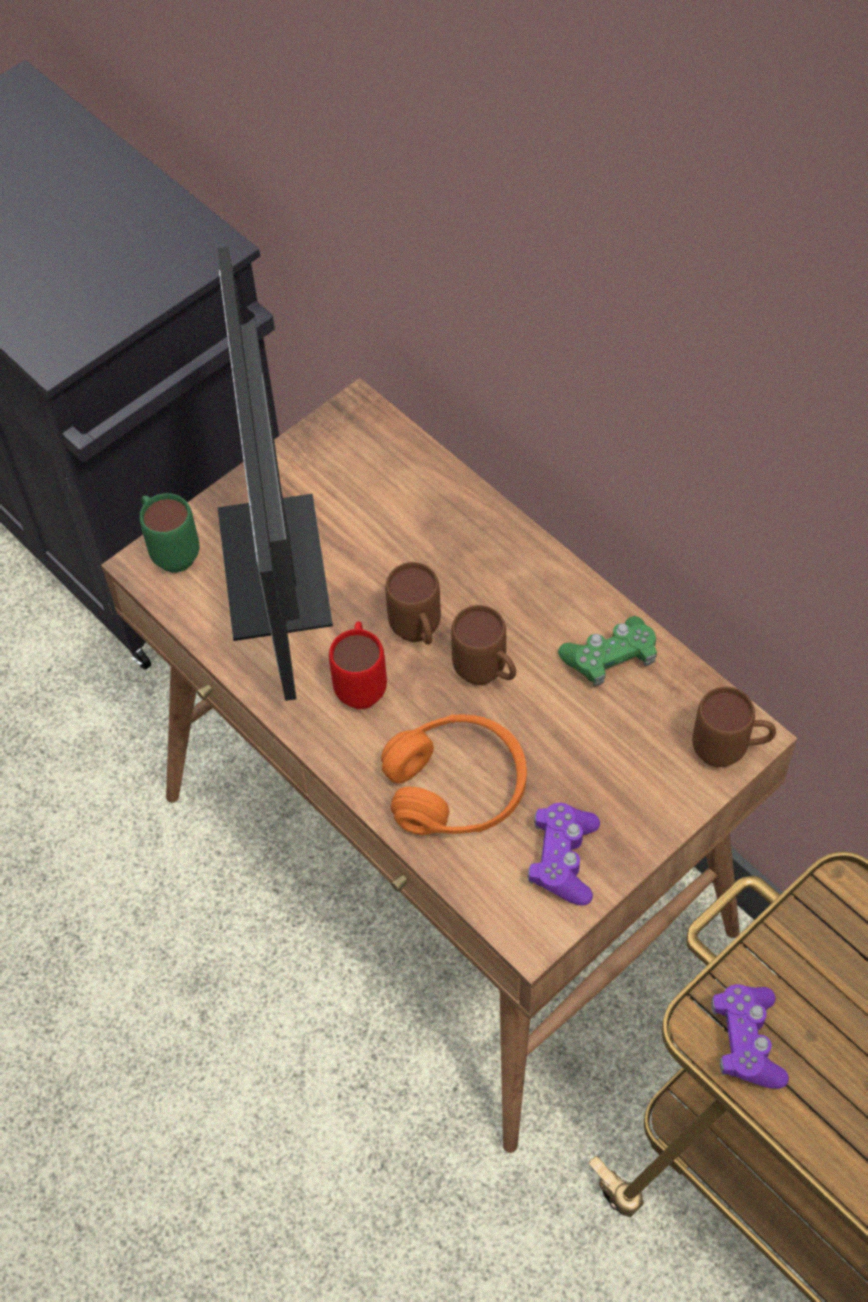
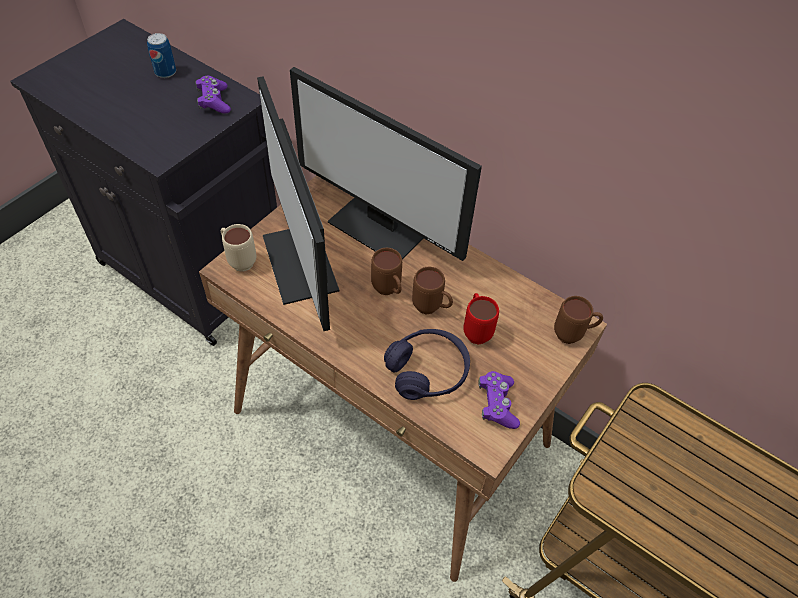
camera: 15 degrees left, 5 degrees down
(85, 181) = (165, 72): none -> can
(171, 551) = (239, 260): green mug -> beige mug
(361, 683) = (361, 320): red mug -> red mug (476, 330)
(427, 511) = (380, 227): none -> monitor
(456, 787) = (427, 371): orange headphones -> purple headphones
(610, 658) = (497, 293): green game controller -> none
(746, 1041) = (620, 495): purple game controller -> purple game controller (214, 101)

